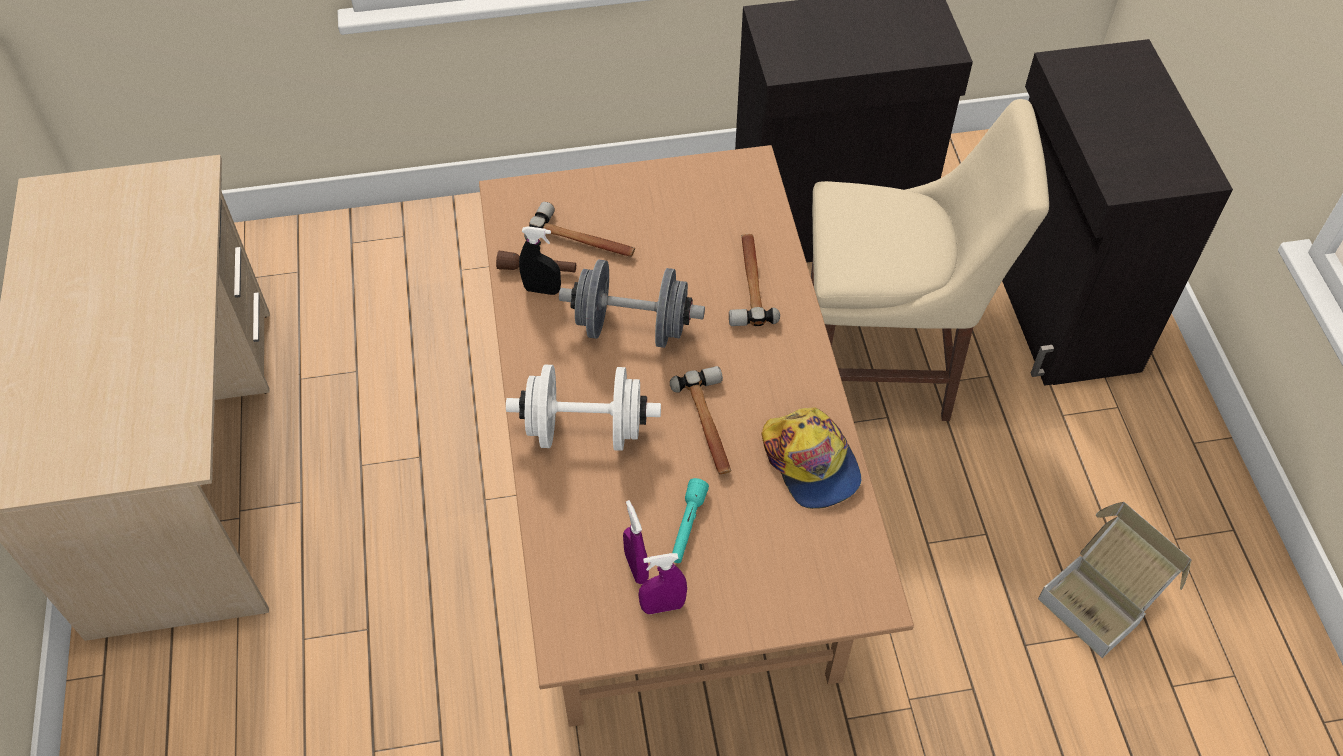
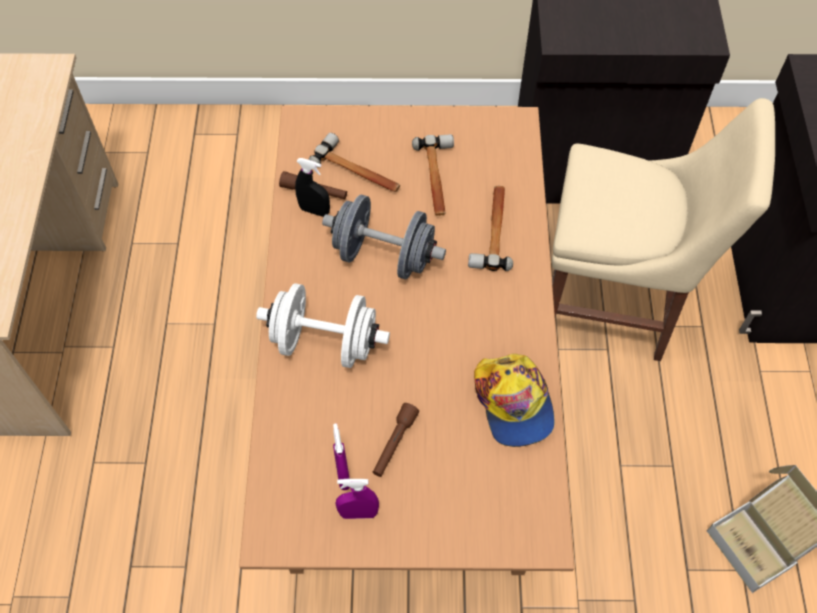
camera: 10 degrees right, 5 degrees up
(687, 526) = (394, 444): turquoise flashlight -> brown flashlight
(710, 426) = (432, 355): hammer -> hammer (437, 179)

